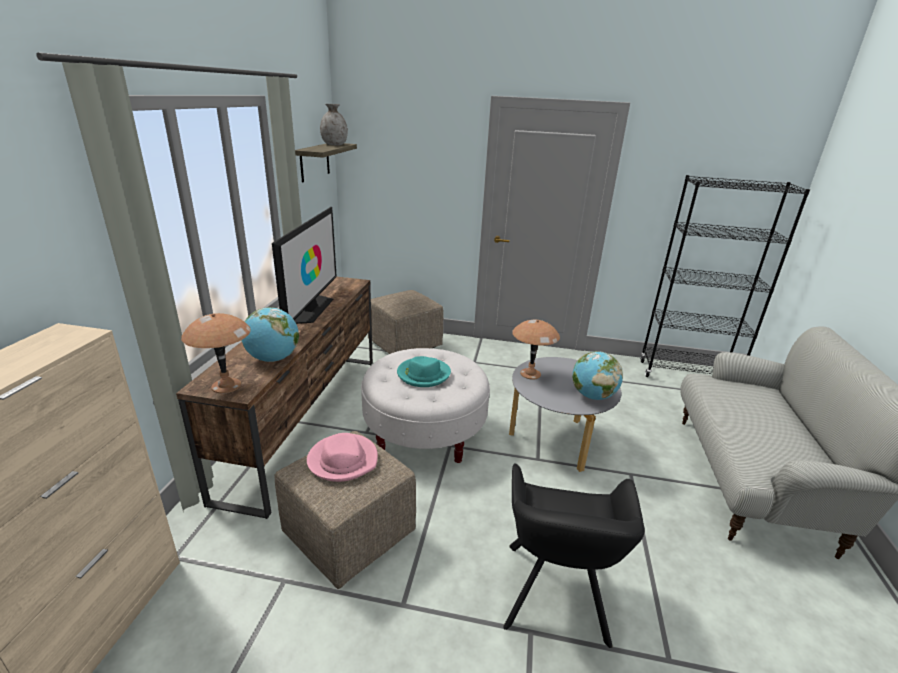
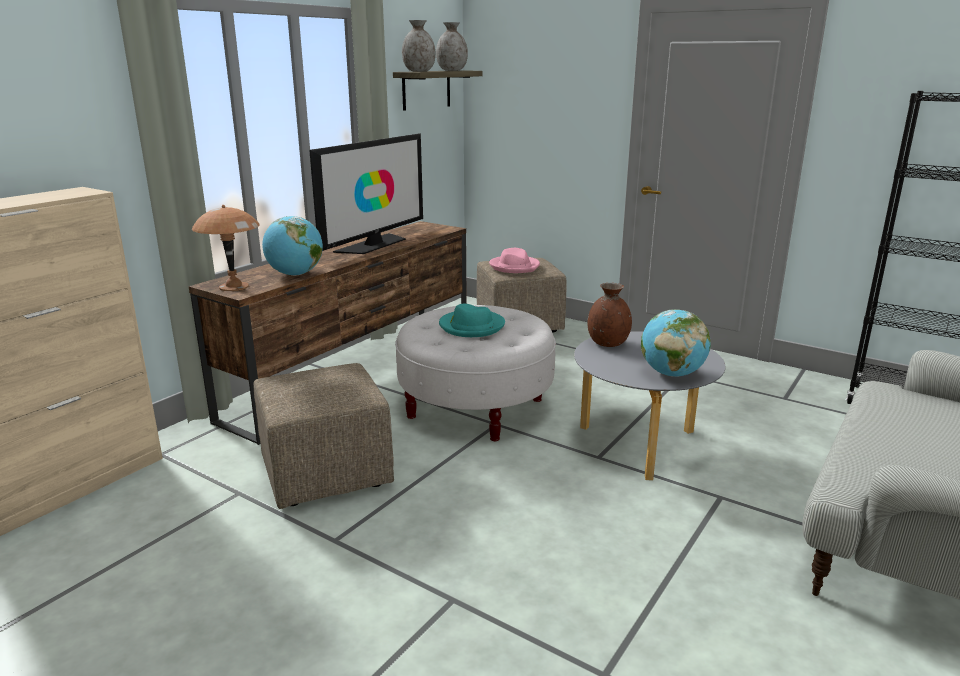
camera: 25 degrees right, 5 degrees down
(316, 149) = (419, 71): none -> grey vase
(343, 460) = (322, 379): pink hat -> pink hat (514, 266)
(530, 373) = (607, 343): brown table lamp -> brown vase
(554, 597) = (506, 580): black armchair -> none

